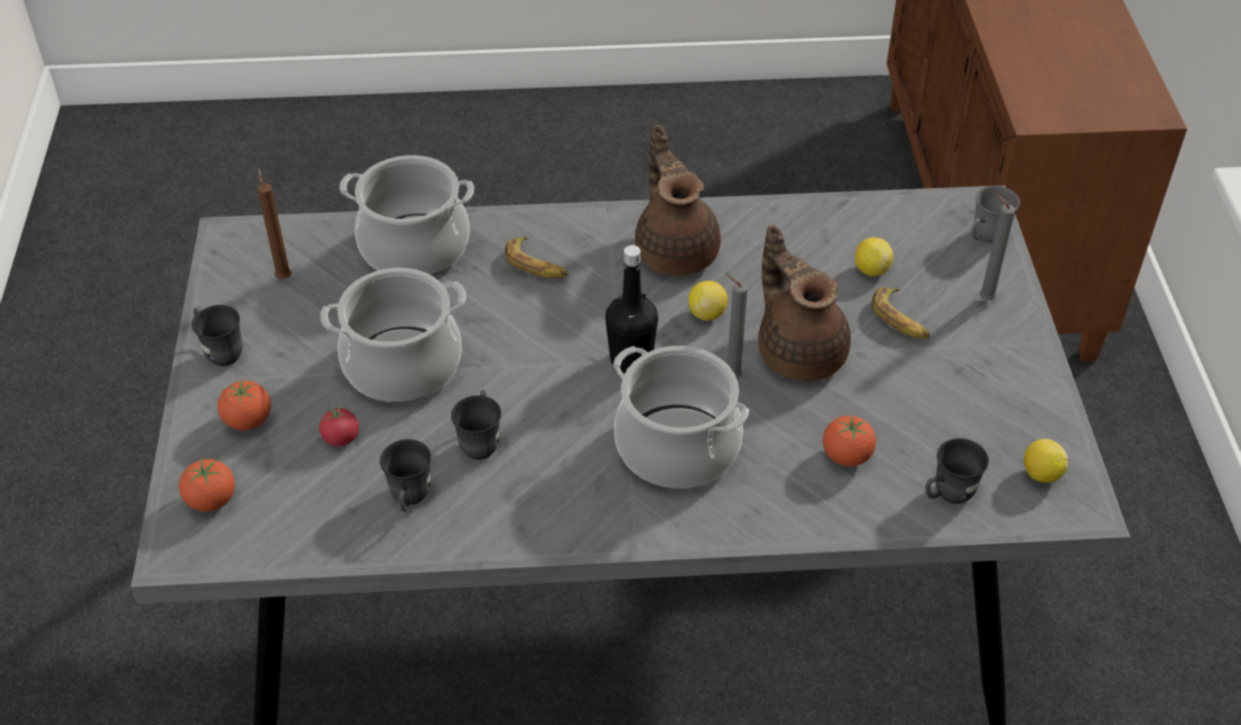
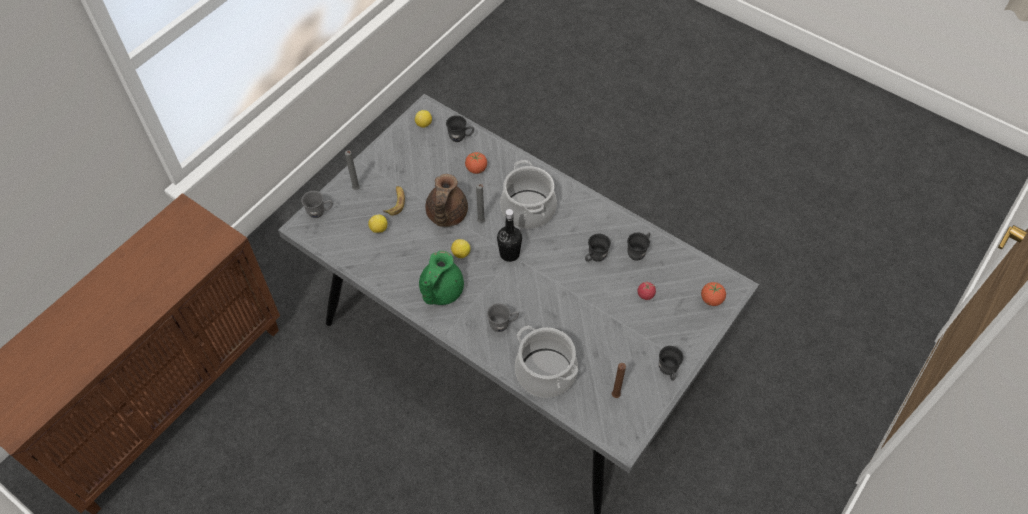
camera: 140 degrees left, 10 degrees up
(248, 421) = (677, 327): tomato -> none
(402, 365) = (598, 312): cooking pot -> none
(536, 265) = (503, 324): banana -> grey mug
(676, 250) = (440, 291): brown teapot -> green teapot

